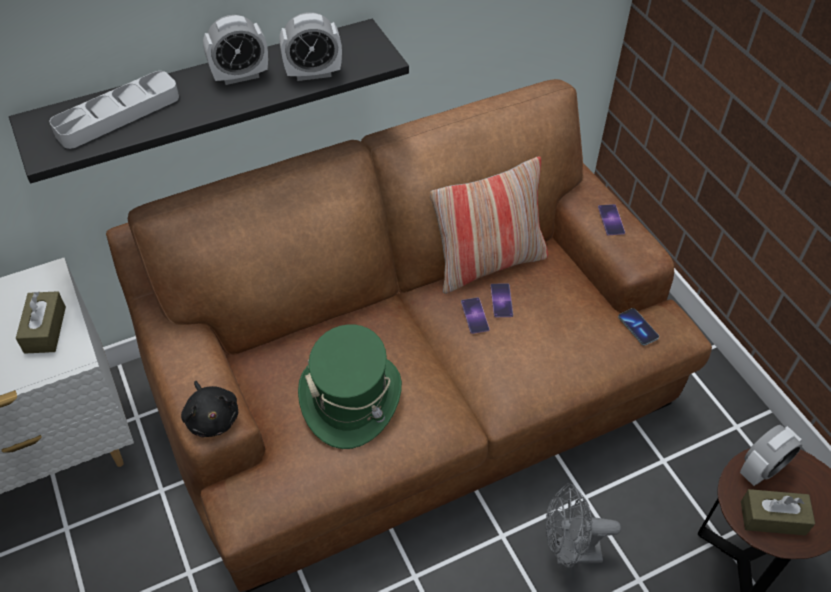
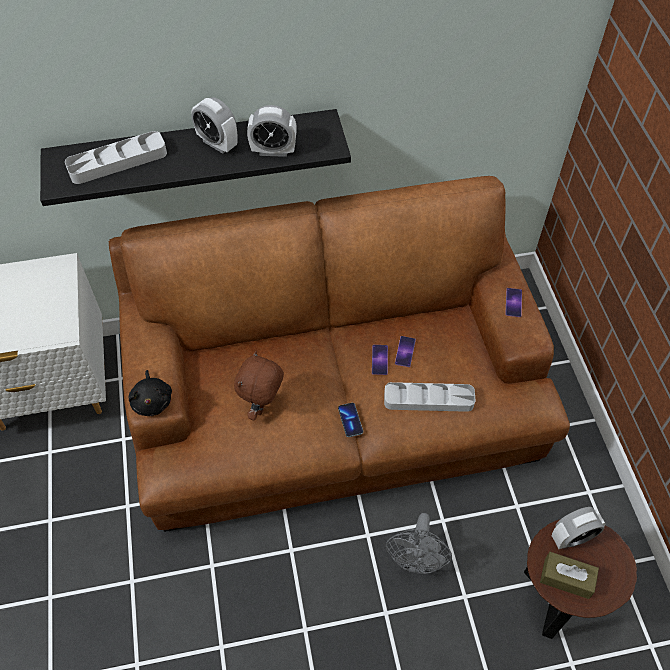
camera: 15 degrees right, 5 degrees up
(45, 329) = (49, 308): brown tissue box -> none
(240, 76) = (217, 144): alarm clock -> alarm clock turned 45 degrees clockwise
(351, 399) = (263, 407): green hat -> brown plush toy
(488, 263) = (406, 317): pillow -> none
(547, 348) = (428, 399): none -> grey tray
(569, 552) = (416, 561): grey fan -> grey fan turned 90 degrees counterclockwise
(638, 327) = (509, 397): phone -> phone (350, 420)

